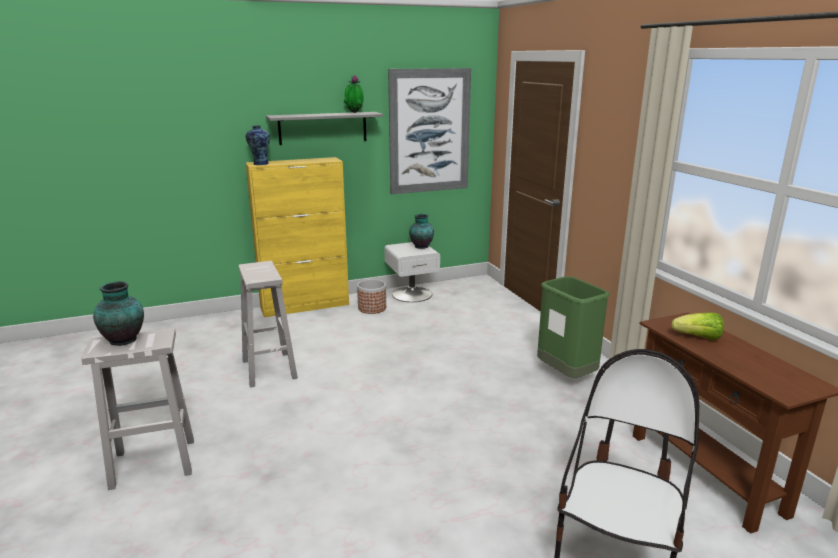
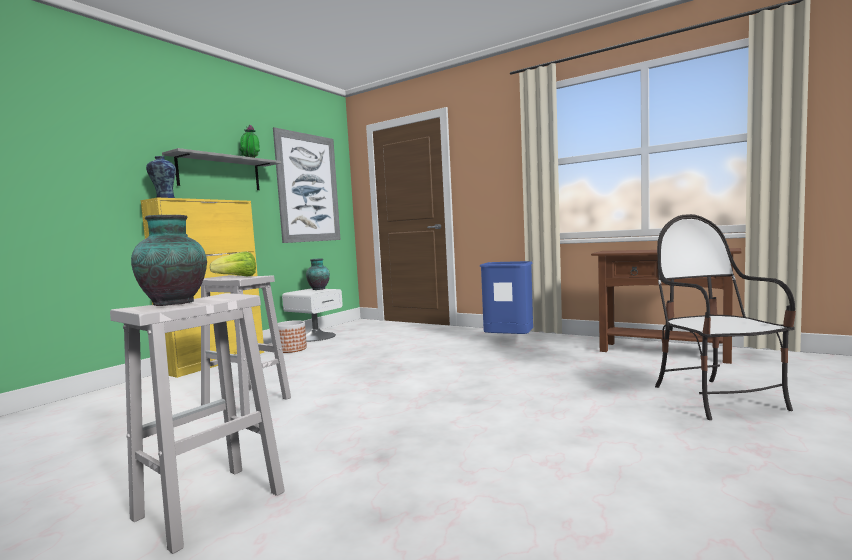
camera: 35 degrees left, 15 degrees down
(566, 375) = (509, 341): green trash can -> blue trash can
(698, 337) = (635, 251): lettuce -> lettuce (237, 277)

